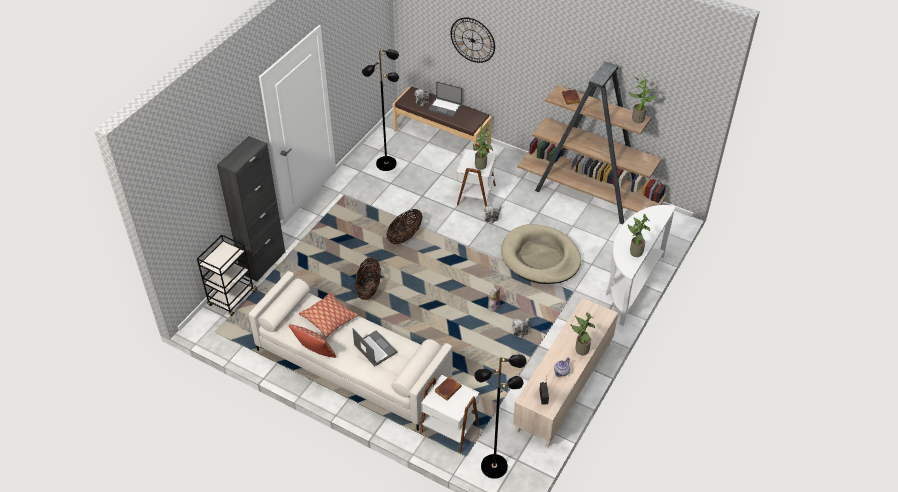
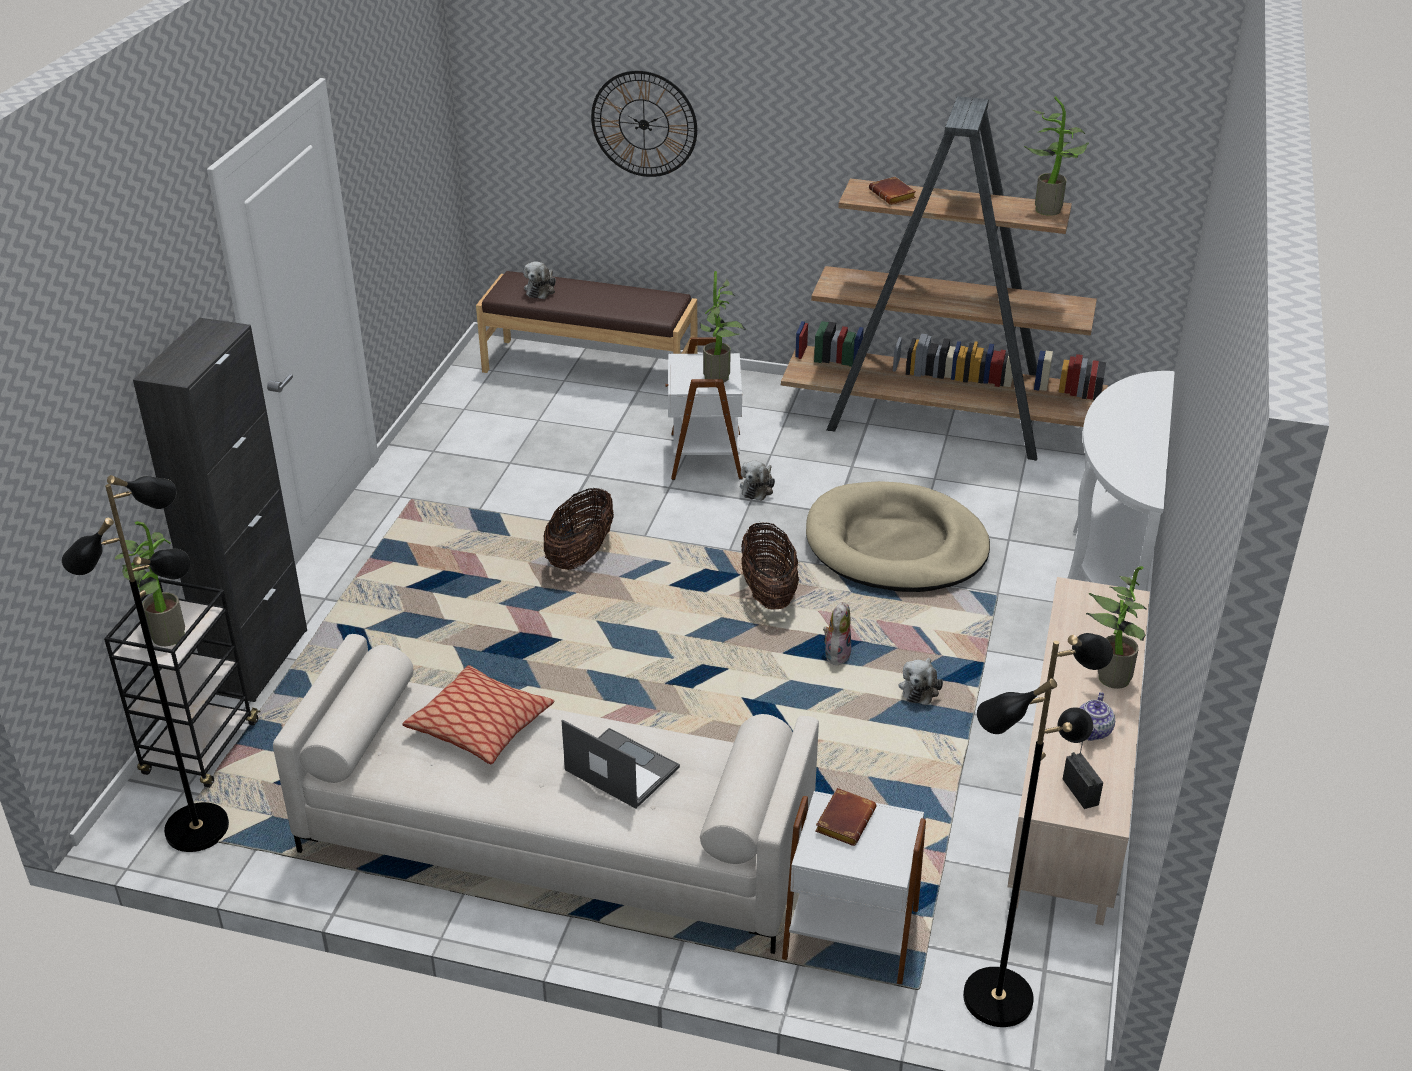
camera: 15 degrees left, 10 degrees down
(315, 353) = (471, 809): pillow -> none
(368, 289) = (534, 670): basket -> basket (768, 592)
(386, 163) = (487, 430): black floor lamp -> black floor lamp (197, 827)
(445, 107) = (594, 294): laptop -> none
(634, 251) = (1139, 459): potted plant -> potted plant (164, 634)

